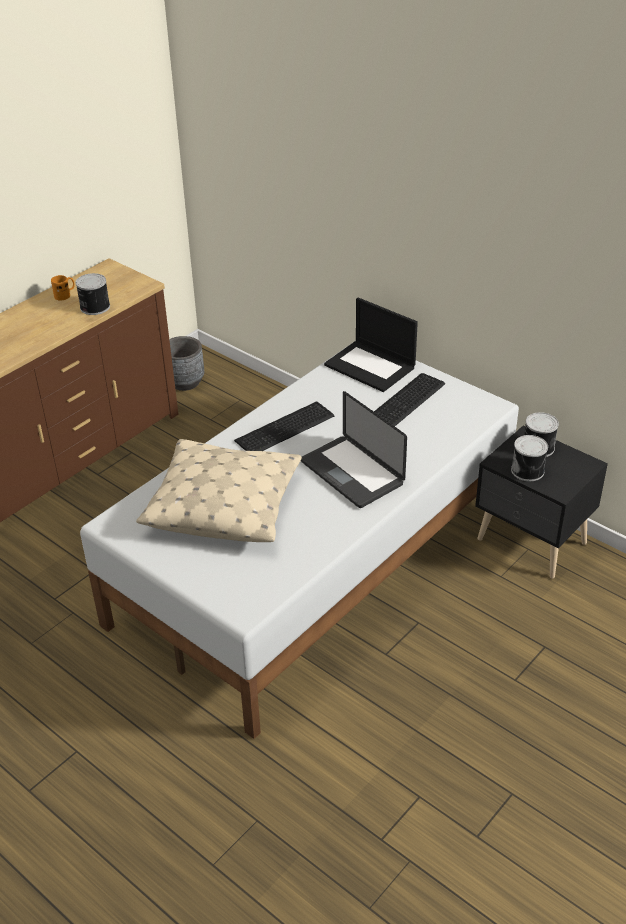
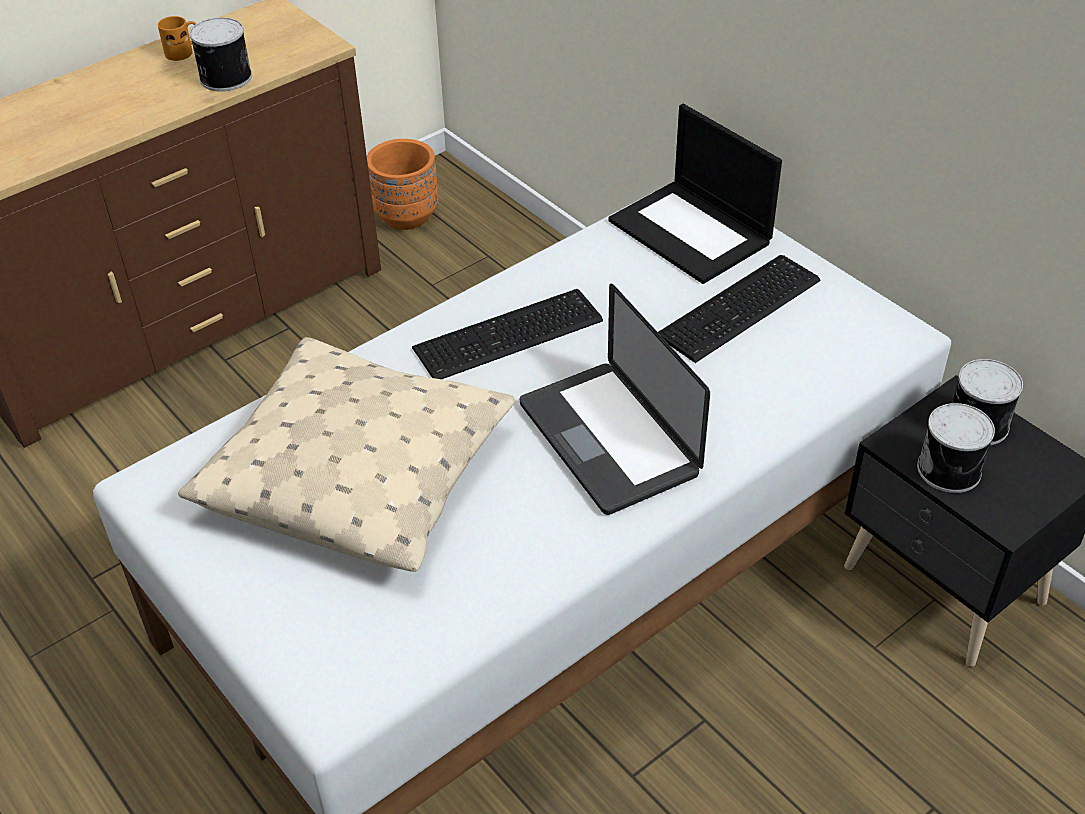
camera: 10 degrees right, 5 degrees up
(185, 382) = (406, 216): grey planter -> orange planter

